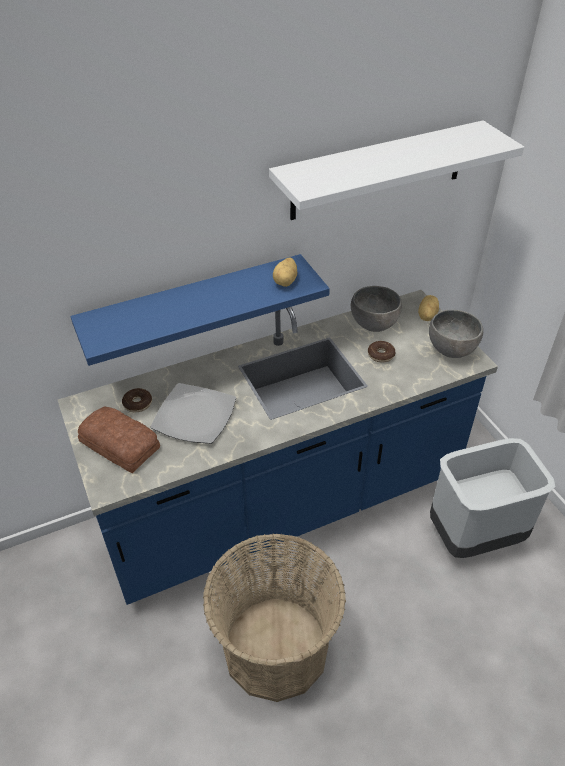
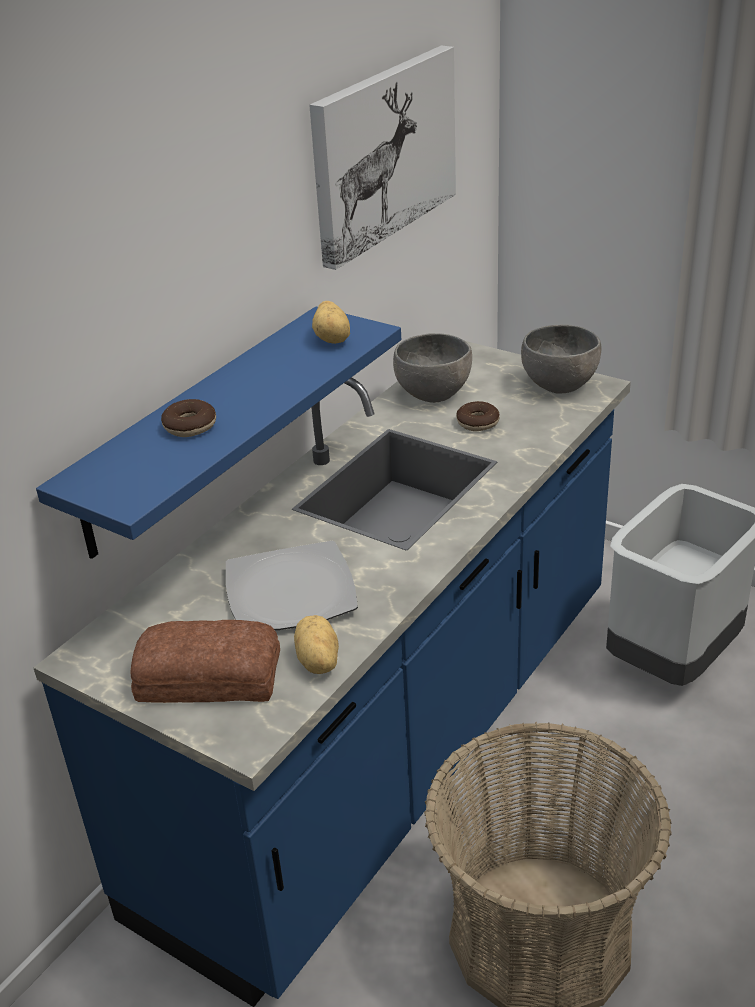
camera: 30 degrees left, 10 degrees down
(137, 403) = (182, 615): donut -> donut (190, 426)
(378, 171) = (383, 153): white shelf -> picture
(426, 316) = (490, 362): potato -> potato (316, 662)

